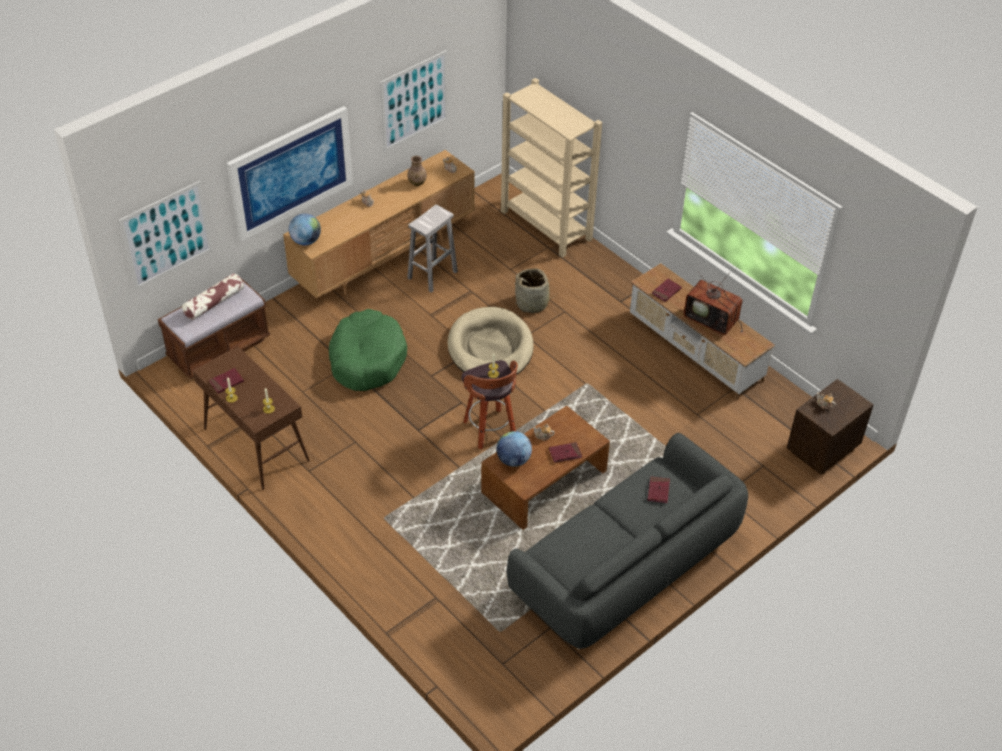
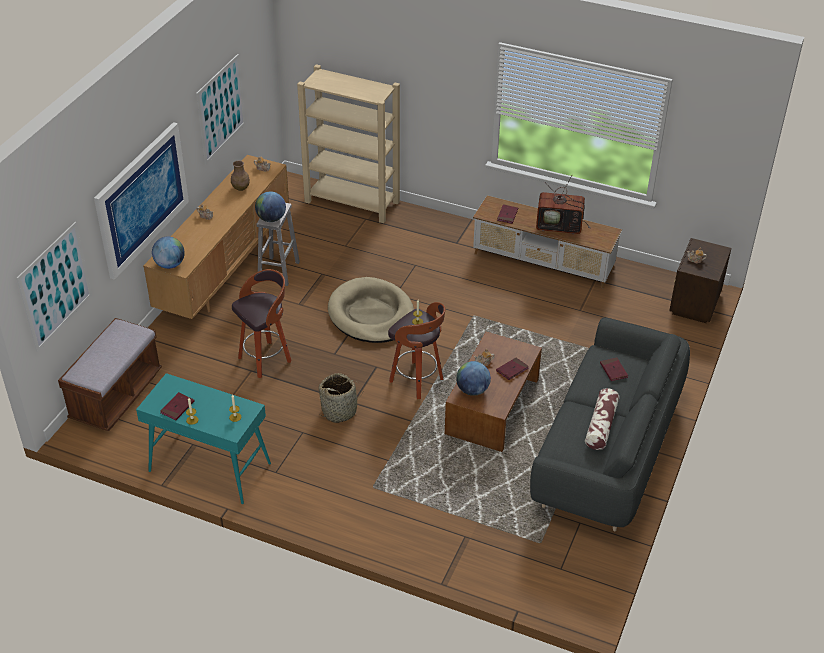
camera: 25 degrees left, 5 degrees down
(214, 303) = (108, 347): pillow -> pillow (601, 425)
(255, 445) = (209, 467): brown console table -> turquoise console table
(367, 359) = (266, 359): green dog bed -> stool
(424, 224) = (271, 219): none -> globe
(532, 303) = (383, 267): basket -> basket (339, 411)

